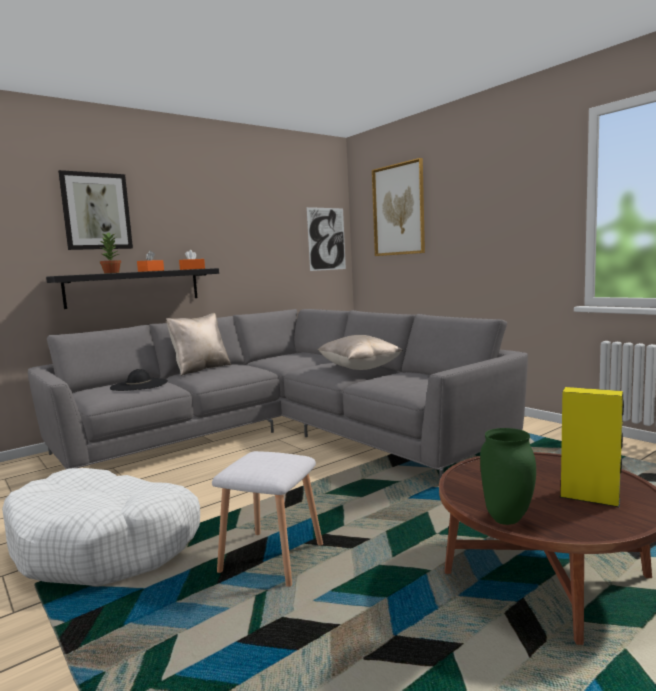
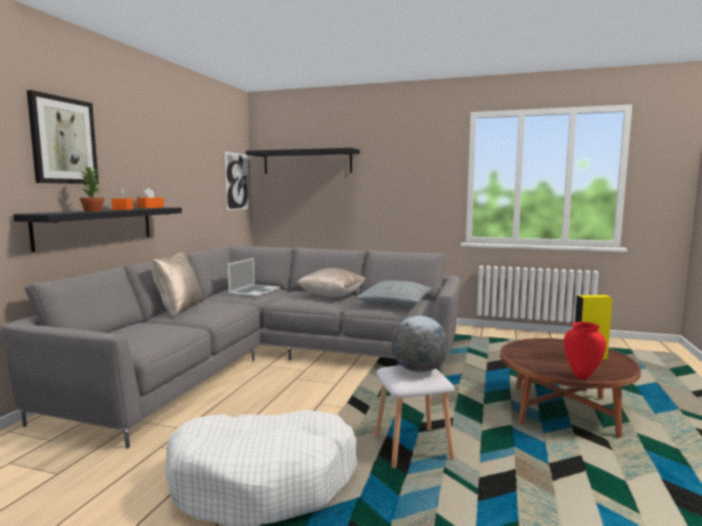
camera: 35 degrees left, 0 degrees up
(139, 385) = (152, 330): black hat -> none
(271, 461) = (418, 370): none -> globe
(297, 358) = (254, 291): none -> laptop
(398, 210) = (307, 162): picture -> black shelf
(411, 382) = (395, 302): none -> pillow
(508, 519) = (582, 376): green vase -> red vase

